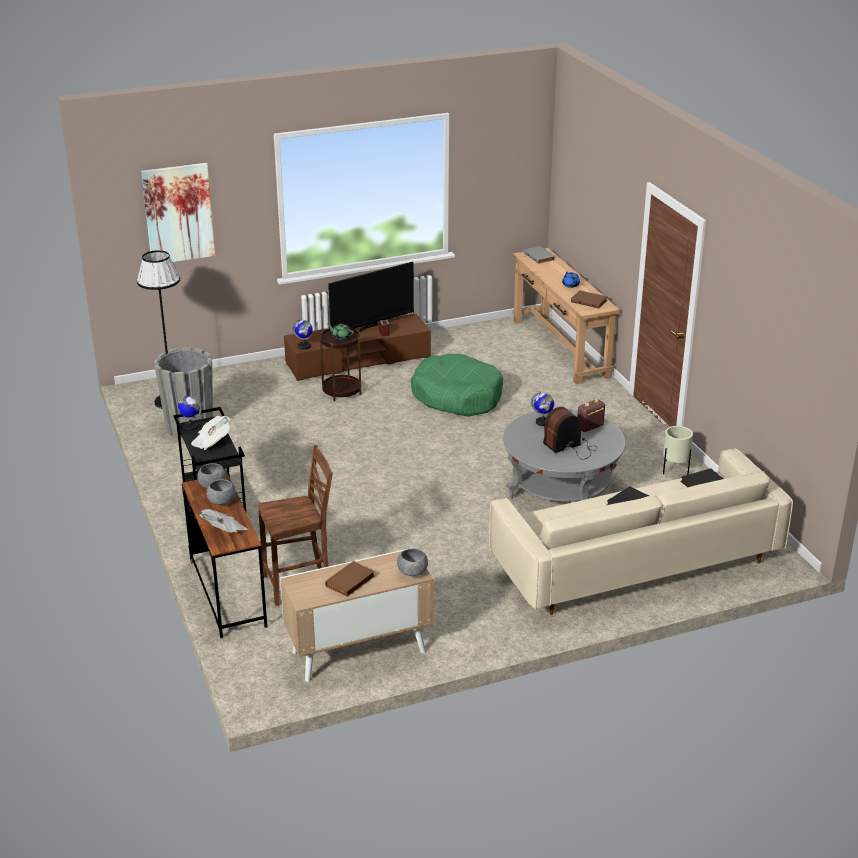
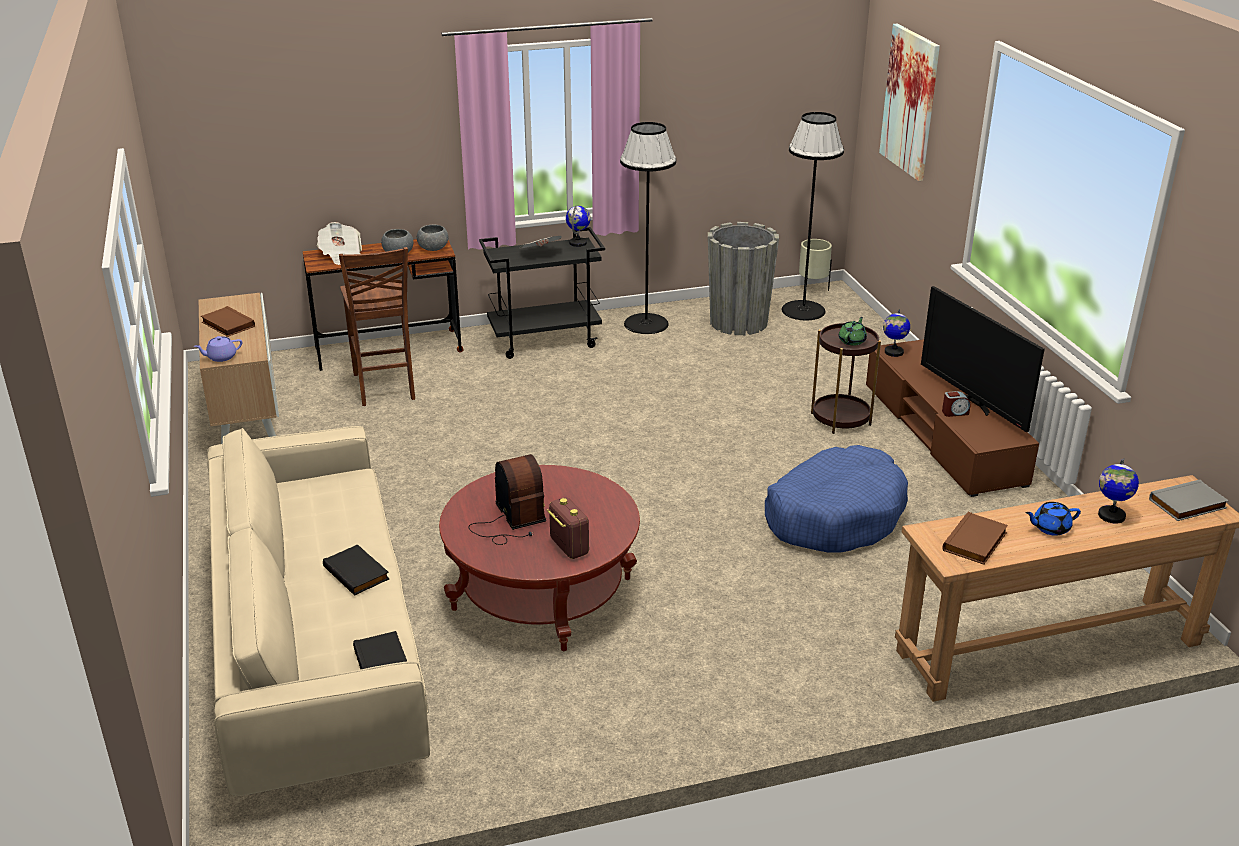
camera: 95 degrees right, 0 degrees up
(187, 467) = (646, 324): none -> black floor lamp
(412, 572) = (221, 357): grey bowl -> purple teapot
(457, 396) = (834, 515): green dog bed -> blue dog bed
(543, 422) = (594, 503): globe -> globe (1111, 516)
(561, 487) = (542, 593): grey coffee table -> red coffee table
(674, 470) = (568, 733): beige planter -> beige planter (812, 290)

